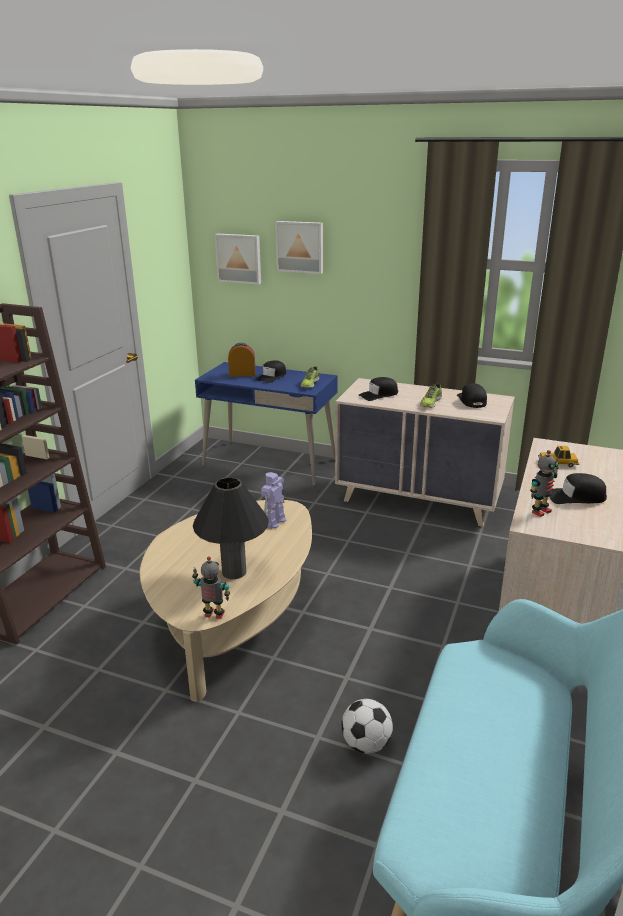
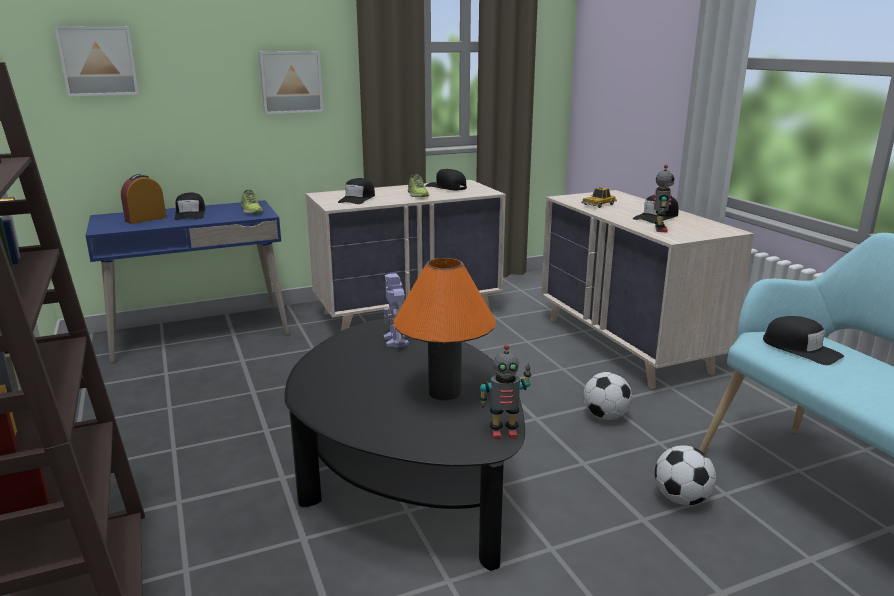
camera: 45 degrees left, 5 degrees down
(214, 615) = (503, 433): toy robot -> toy robot turned 150 degrees counterclockwise
(234, 572) = (444, 392): black table lamp -> orange table lamp
(234, 619) = (405, 477): beige coffee table -> black coffee table
(300, 247) = (194, 39): picture -> picture (290, 82)
(421, 656) = (605, 416): none -> football
(487, 678) = (801, 349): none -> black cap

